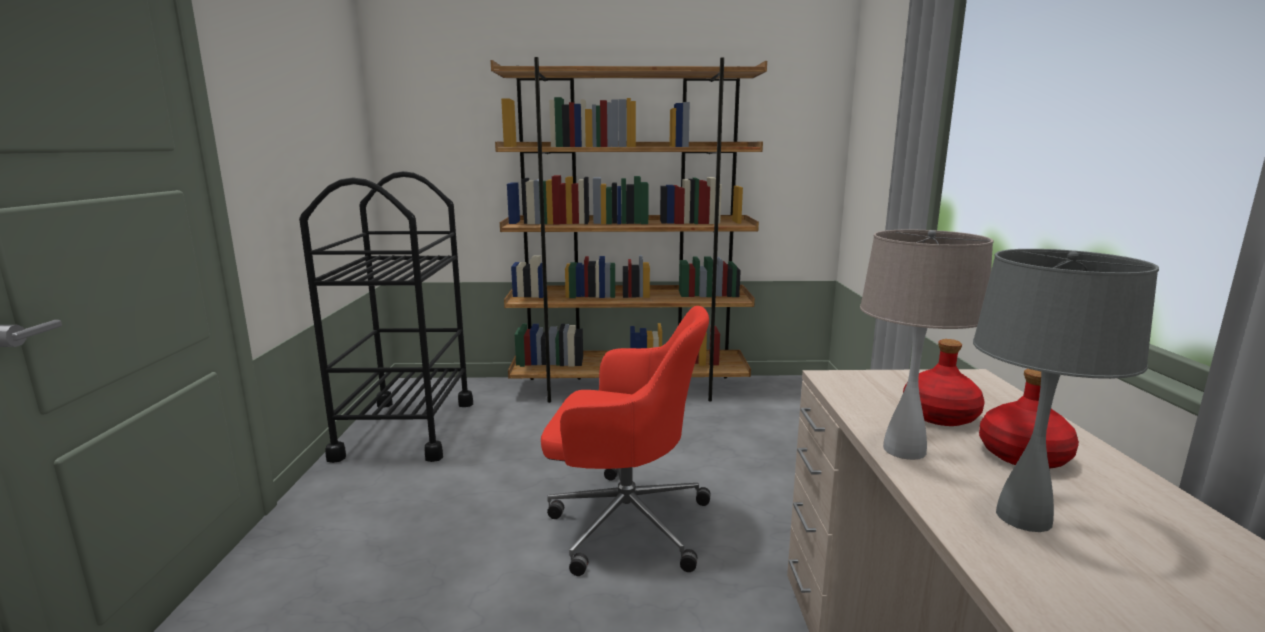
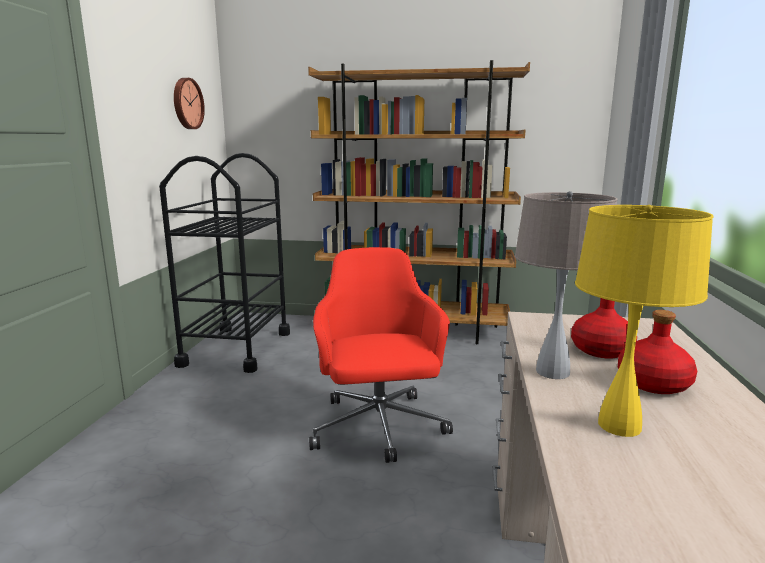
camera: 10 degrees right, 0 degrees up
(324, 106) = (186, 103): none -> wall clock
(624, 522) = (379, 428): red office chair -> red office chair turned 120 degrees counterclockwise
(1024, 518) = (619, 426): grey table lamp -> yellow table lamp

